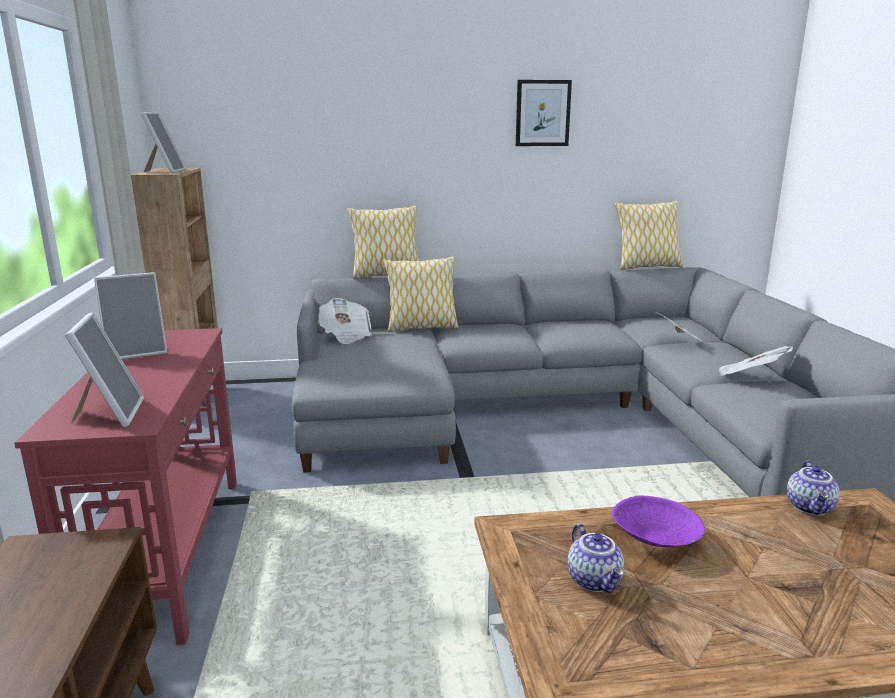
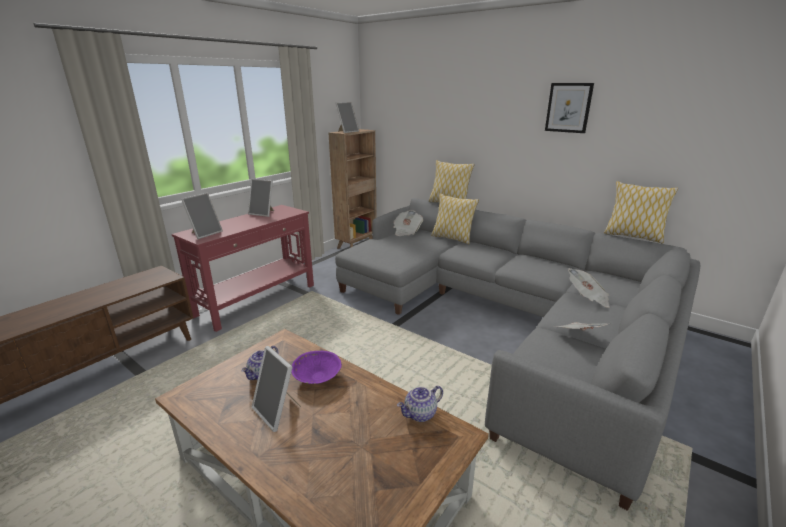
camera: 45 degrees right, 5 degrees up
(713, 601) = (278, 412): none -> picture frame

